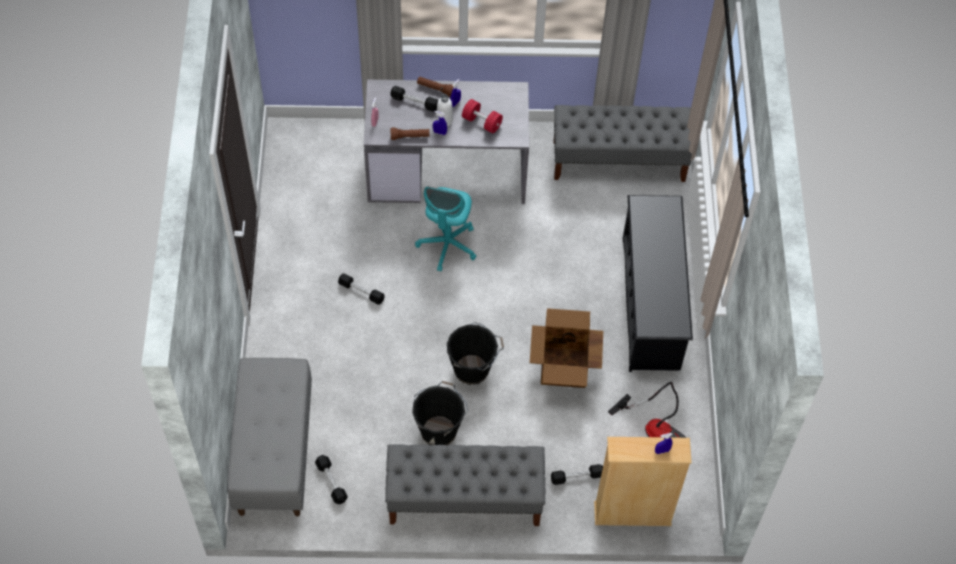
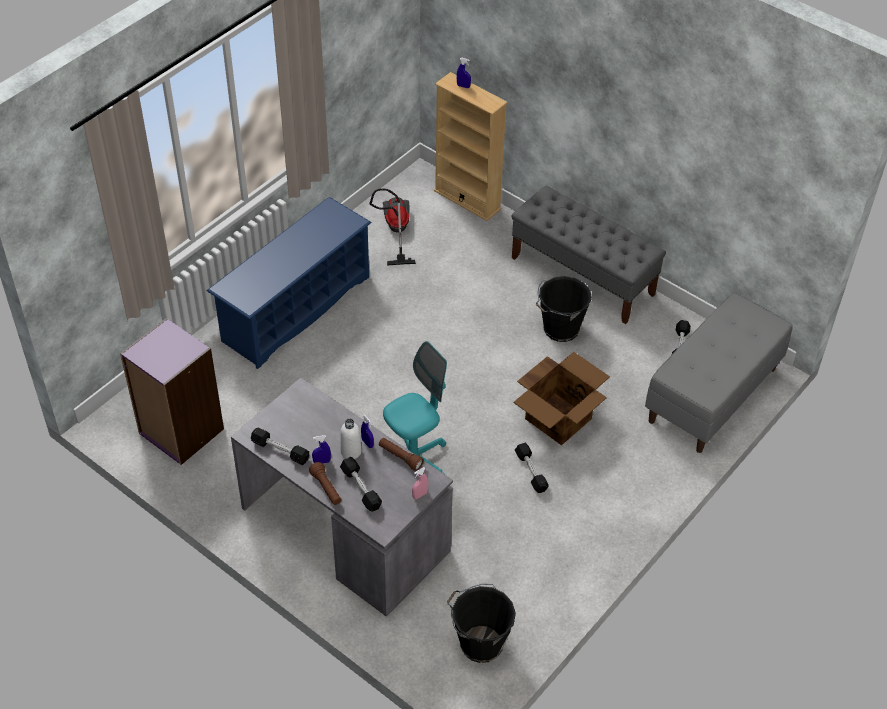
camera: 140 degrees left, 10 degrees down
(473, 369) = (490, 352): black bucket -> black bucket (479, 643)
(482, 122) = (317, 427): red dumbbell -> none
(563, 367) = (416, 310): cardboard box -> cardboard box (559, 418)
(576, 477) = (483, 241): black dumbbell -> black dumbbell (280, 451)
(619, 161) = (180, 431): grey bench -> purple bookcase
(650, 303) = (296, 309): black shoe rack -> blue shoe rack

